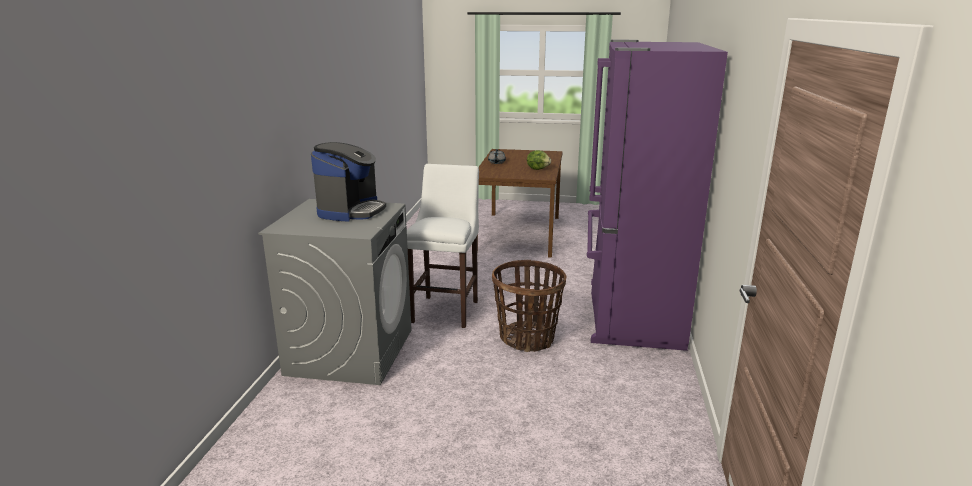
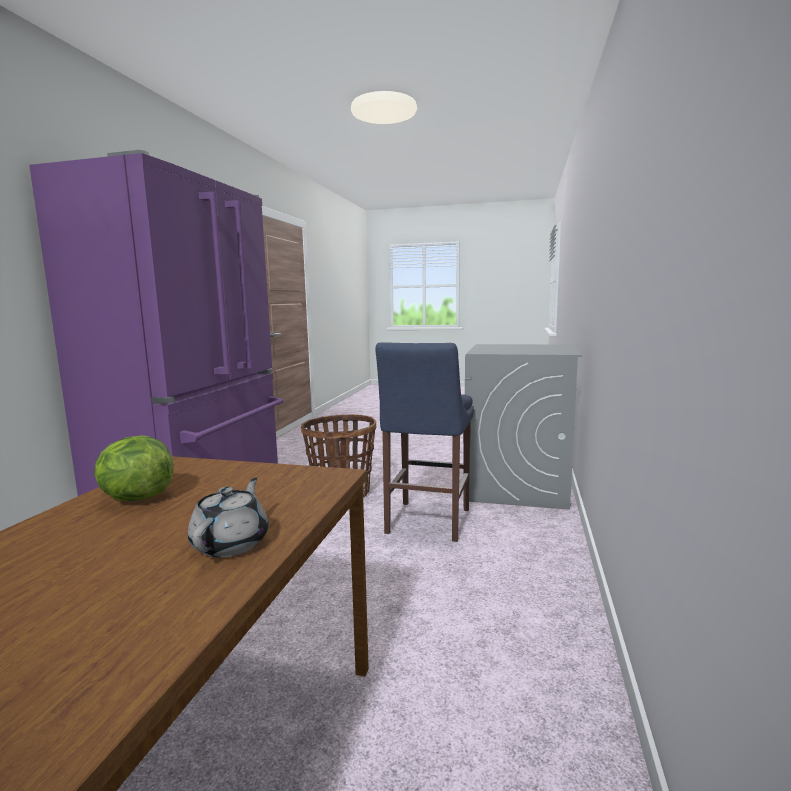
camera: 175 degrees left, 10 degrees down
(351, 211) = (514, 350): coffee machine -> none
(446, 310) = (426, 523): white stool -> blue stool

